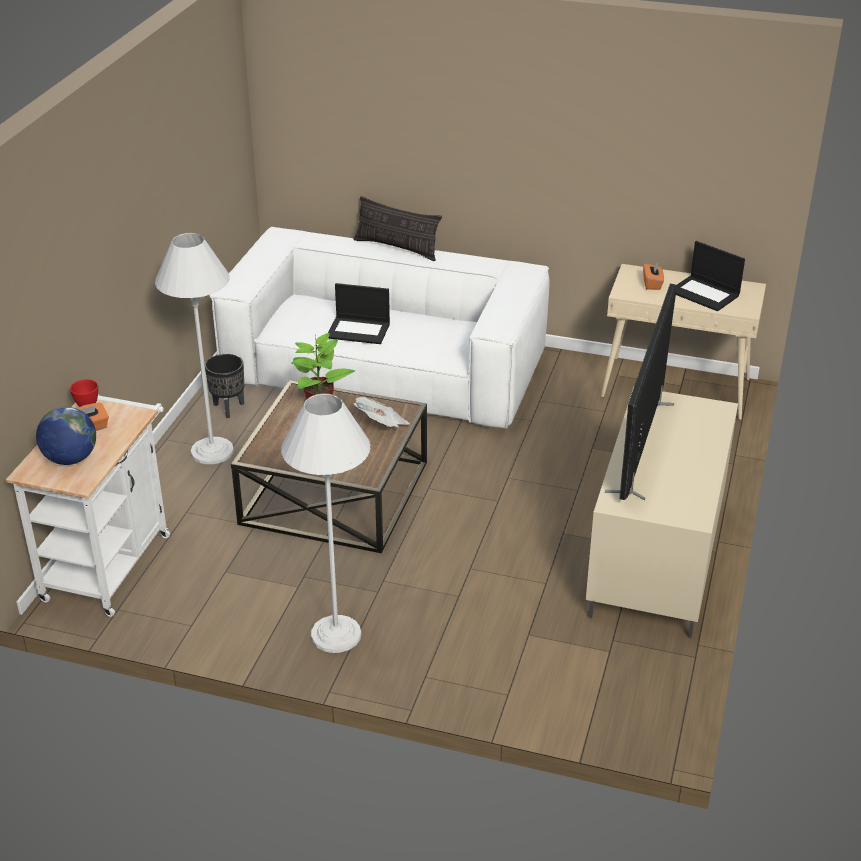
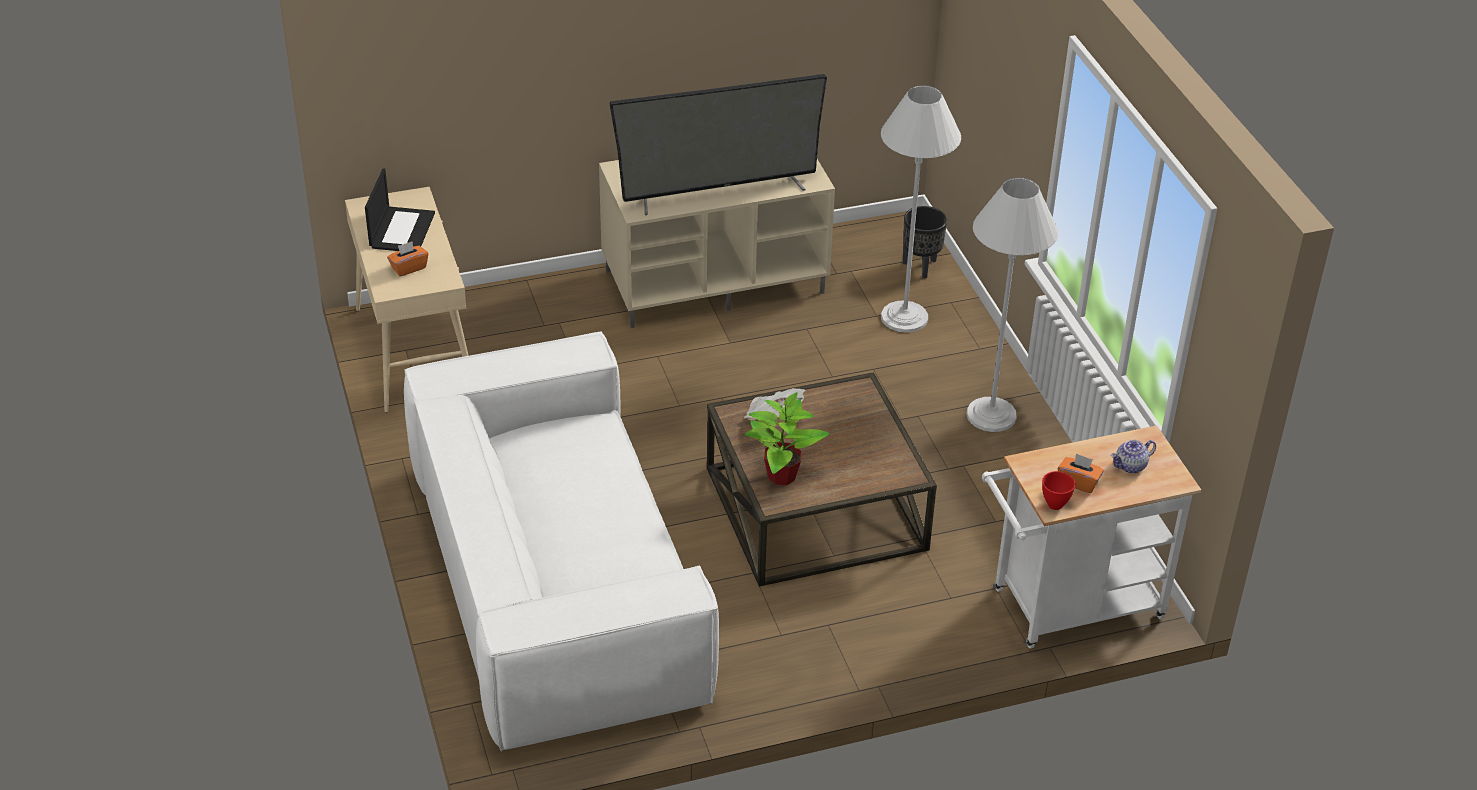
camera: 125 degrees left, 5 degrees up
(70, 459) = (1130, 466): globe -> teapot
(212, 451) = (841, 638): white floor lamp -> white floor lamp (904, 317)
(228, 408) = (755, 672): black planter -> black planter (921, 267)
(359, 330) = (606, 522): laptop -> none
(397, 248) = (457, 505): pillow -> none

